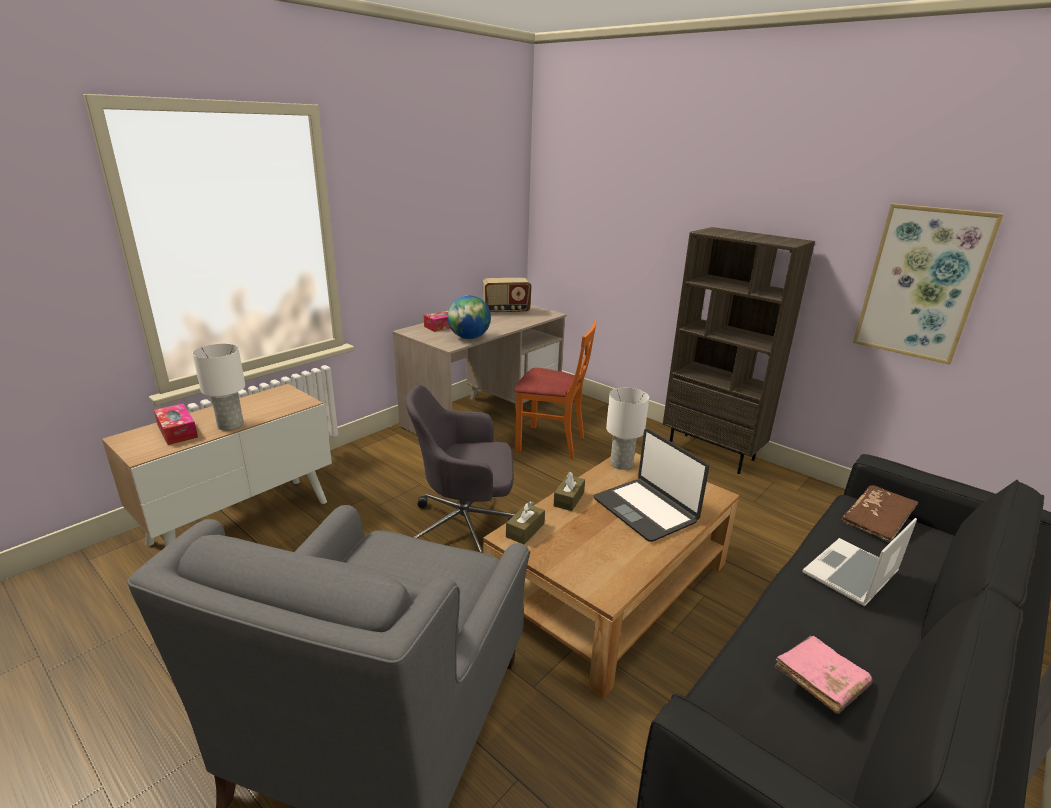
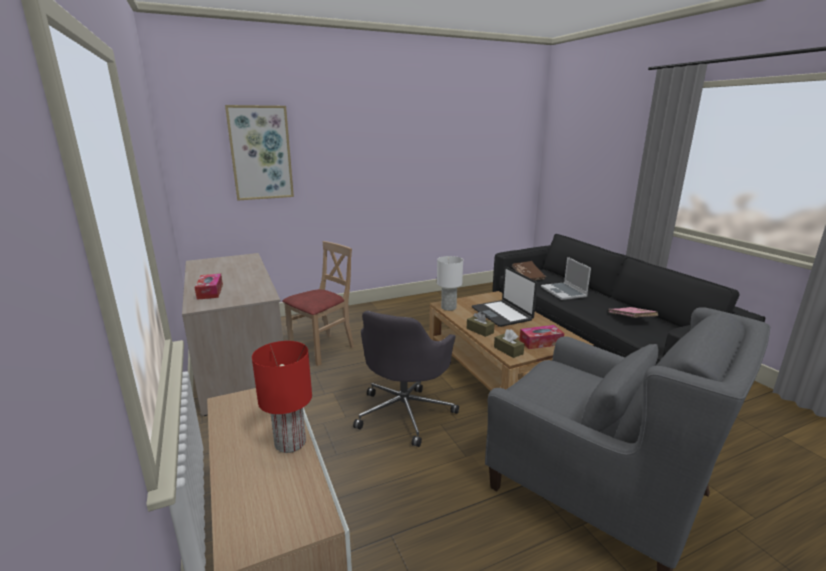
camera: 65 degrees left, 5 degrees down
(177, 431) = (266, 489): tissue box -> tissue box (540, 342)
(230, 425) = (291, 443): white table lamp -> red table lamp
(469, 338) = (258, 287): globe -> none
(506, 311) = (215, 266): radio -> none
(550, 442) = (322, 349): orange chair -> beige chair
(645, 510) = (502, 314): laptop -> laptop turned 75 degrees clockwise
(712, 453) = (392, 304): brown bookcase -> none
(922, 283) = (463, 169): picture -> picture (261, 153)

